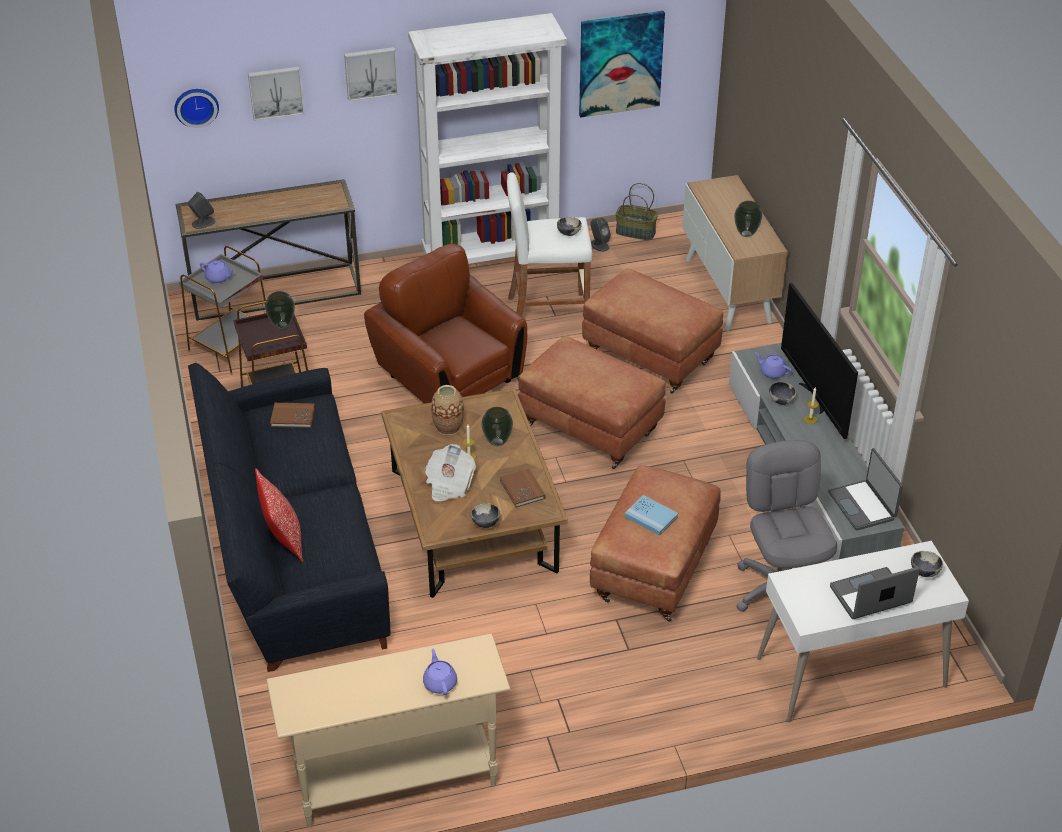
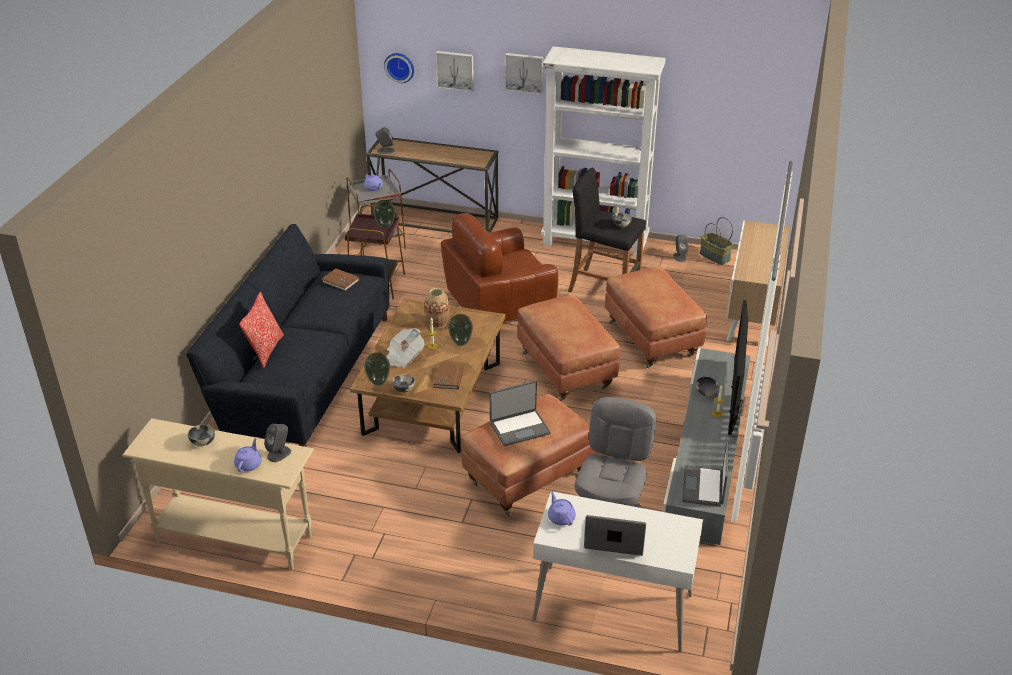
camera: 30 degrees right, 5 degrees down
(449, 376) = (499, 305): brown armchair -> brown armchair turned 105 degrees counterclockwise
(461, 655) = (279, 453): none -> grey speaker
(548, 312) = (604, 287): white stool -> black stool
(620, 63) = (720, 114): picture -> none
(651, 517) = (519, 428): blue book -> laptop
(746, 234) = (759, 265): vase -> vase (378, 382)
(772, 372) = (716, 371): purple teapot -> purple teapot (561, 517)
(924, 572) = (675, 539): bowl -> bowl (203, 442)

